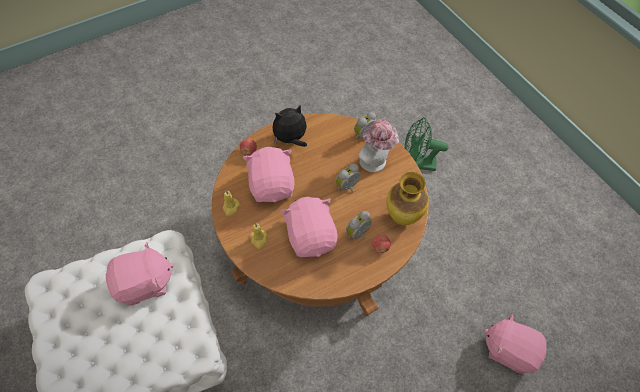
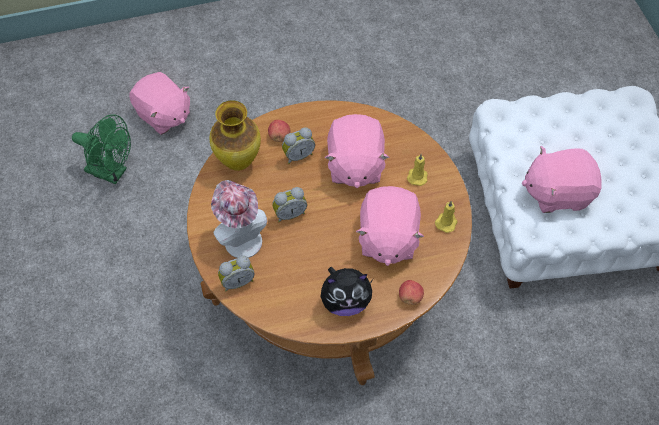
camera: 165 degrees left, 0 degrees up
(417, 163) = (144, 358): green fan -> green fan (112, 172)

